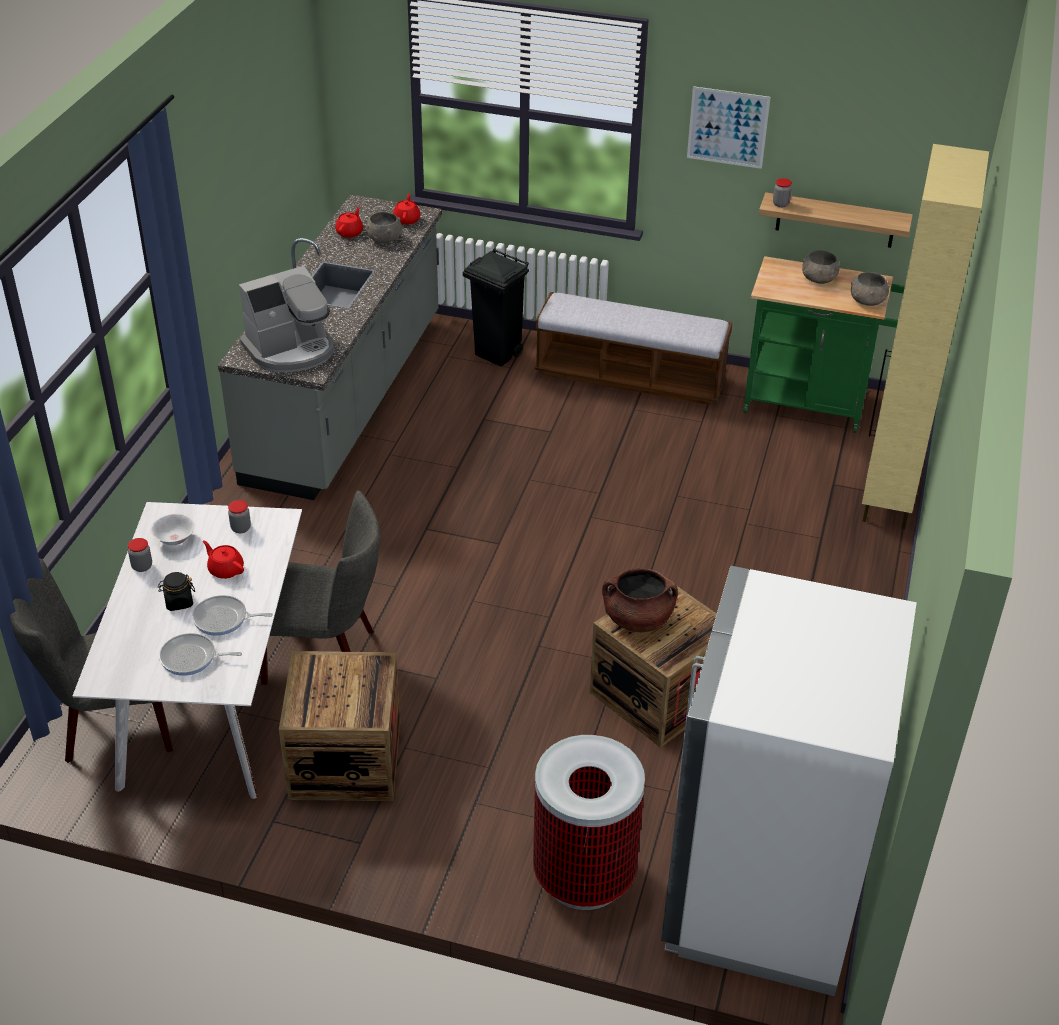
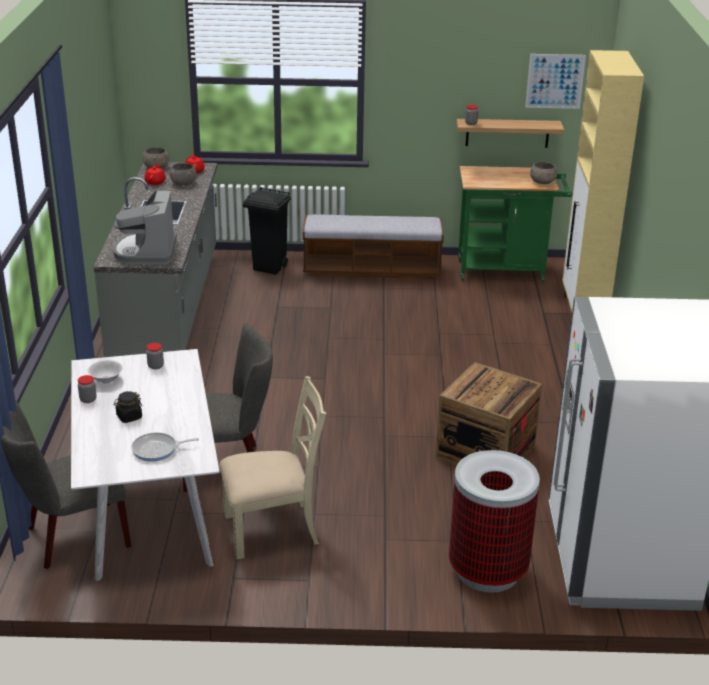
camera: 15 degrees left, 10 degrees down
(223, 619) = (170, 422): frying pan -> none
(225, 569) = (156, 392): red teapot -> none
(291, 350) = (146, 252): coffee machine -> coffee machine turned 135 degrees clockwise
(345, 760) = (272, 529): crate -> beige chair
(637, 619) = (470, 389): brown cooking pot -> none
(727, 127) = (427, 73): picture -> picture (555, 81)
(819, 279) = (503, 174): grey bowl -> grey bowl (156, 167)

